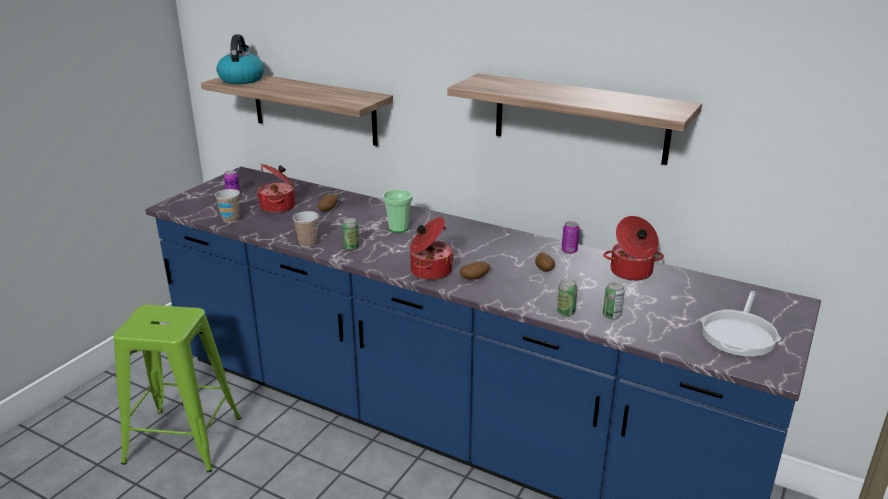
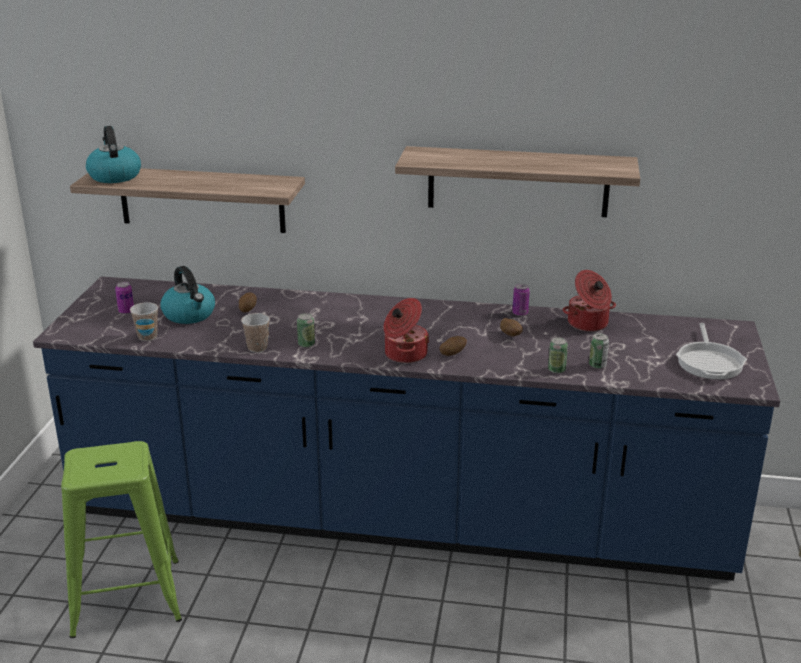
camera: 20 degrees left, 0 degrees up
(279, 207) = (190, 315): cooking pot -> kettle
(398, 228) = (338, 317): cup -> none

